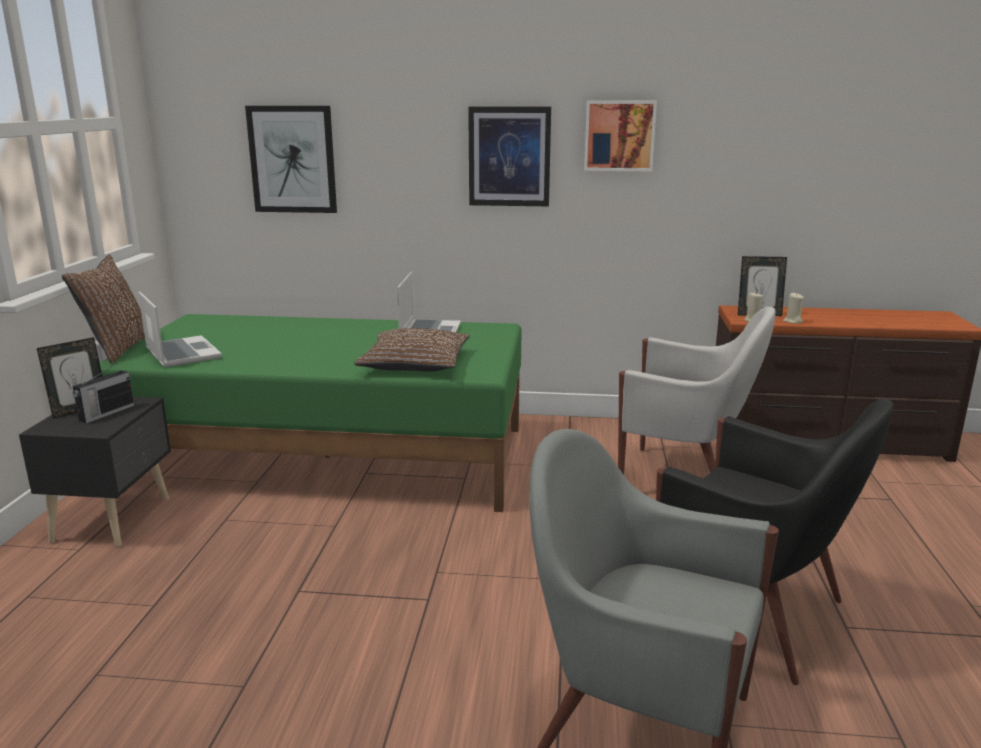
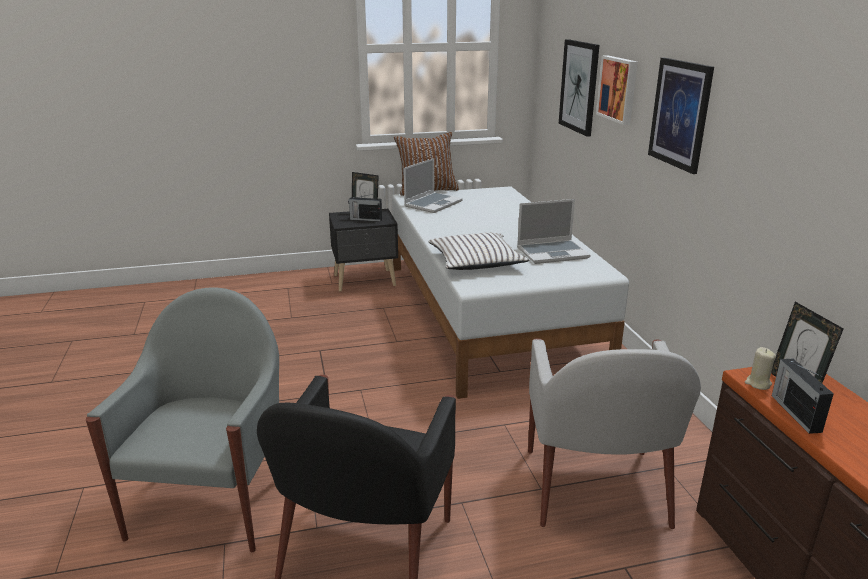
camera: 70 degrees right, 5 degrees up
(329, 456) = (488, 313): green bed -> white bed
(415, 363) = (476, 261): brown pillow -> white pillow
(619, 135) = (759, 111): picture -> picture (619, 89)
(792, 321) = (795, 412): beige candle -> radio

